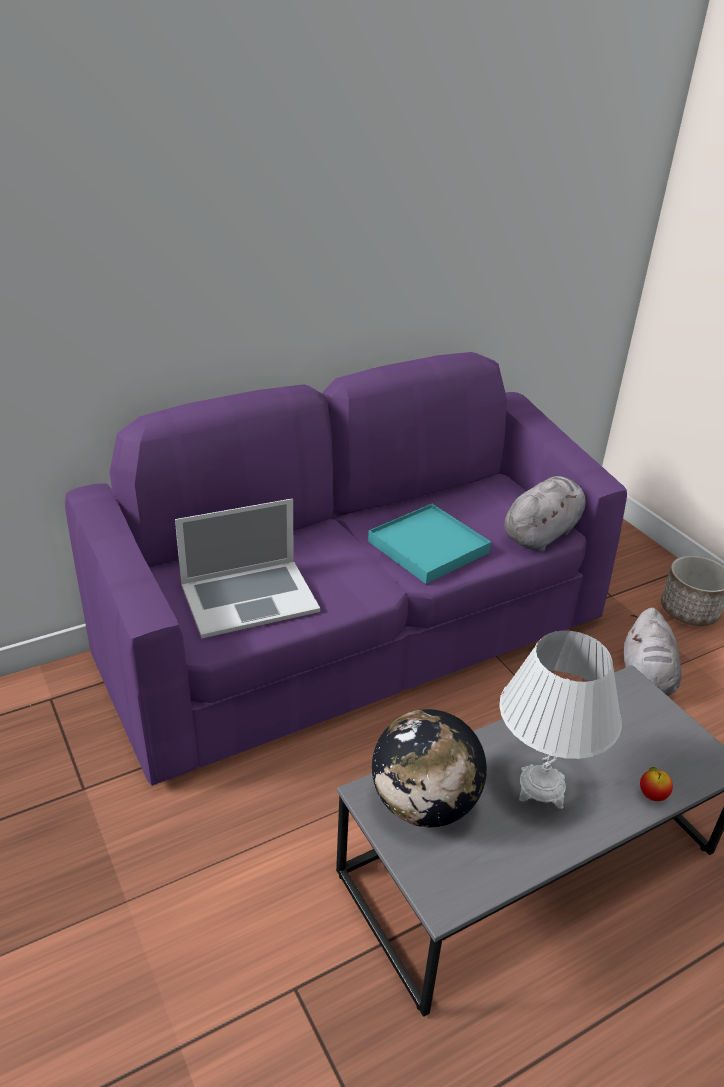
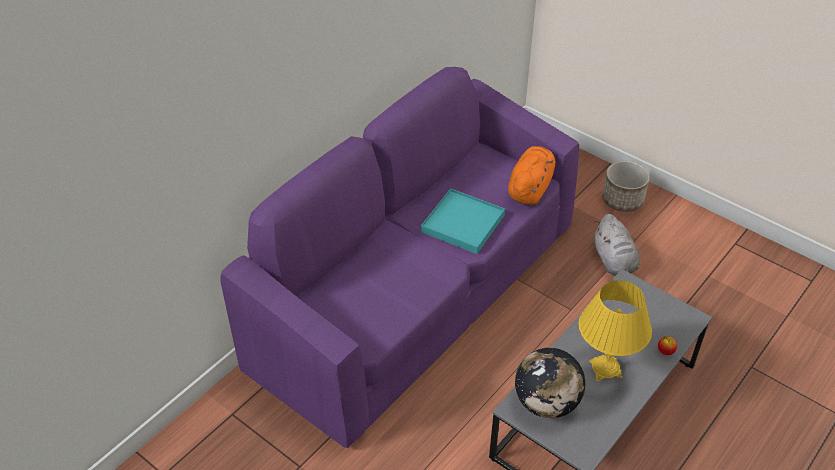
camera: 20 degrees left, 10 degrees up
(249, 597) = (369, 303): laptop -> none
(541, 788) = (605, 369): white table lamp -> yellow table lamp
(542, 534) = (530, 188): grey plush toy -> orange plush toy

